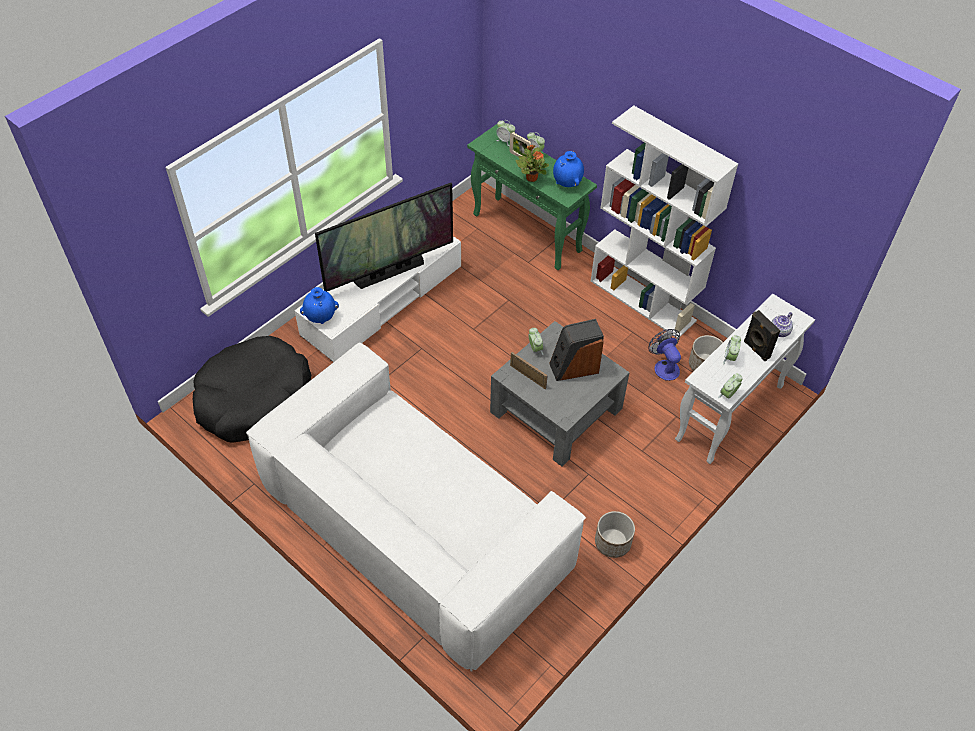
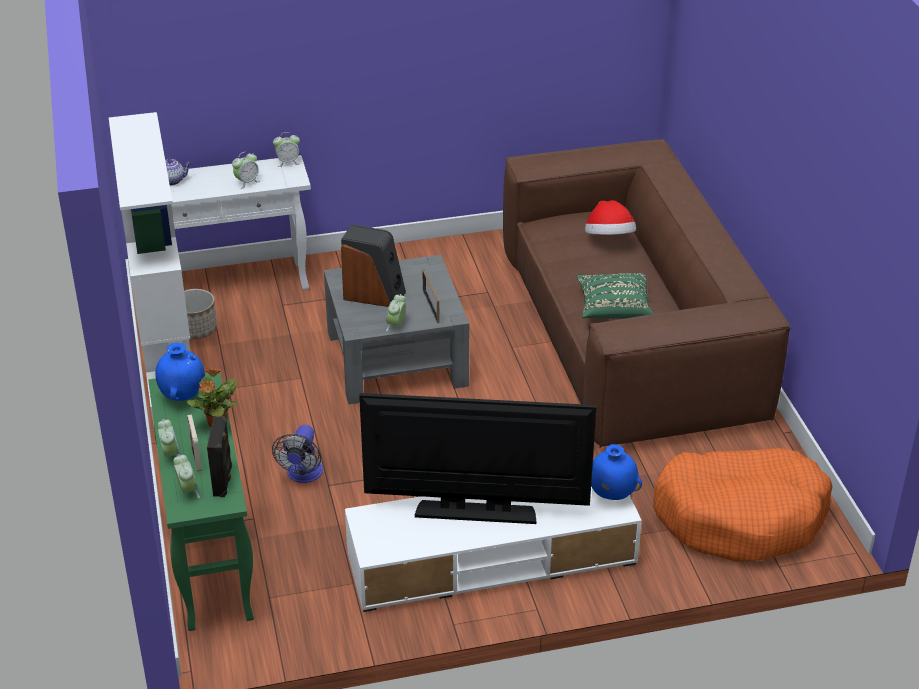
camera: 145 degrees left, 15 degrees down
(253, 398) = (741, 517): black dog bed -> orange dog bed
(404, 447) = (614, 308): none -> green pillow
(415, 526) = (629, 333): white sofa -> brown sofa
(457, 525) = (609, 239): none -> hat
(612, 542) = (453, 253): planter -> none
(664, 366) = (238, 345): fan -> fan (303, 475)
(756, 350) = (214, 178): black speaker -> black speaker (223, 481)

